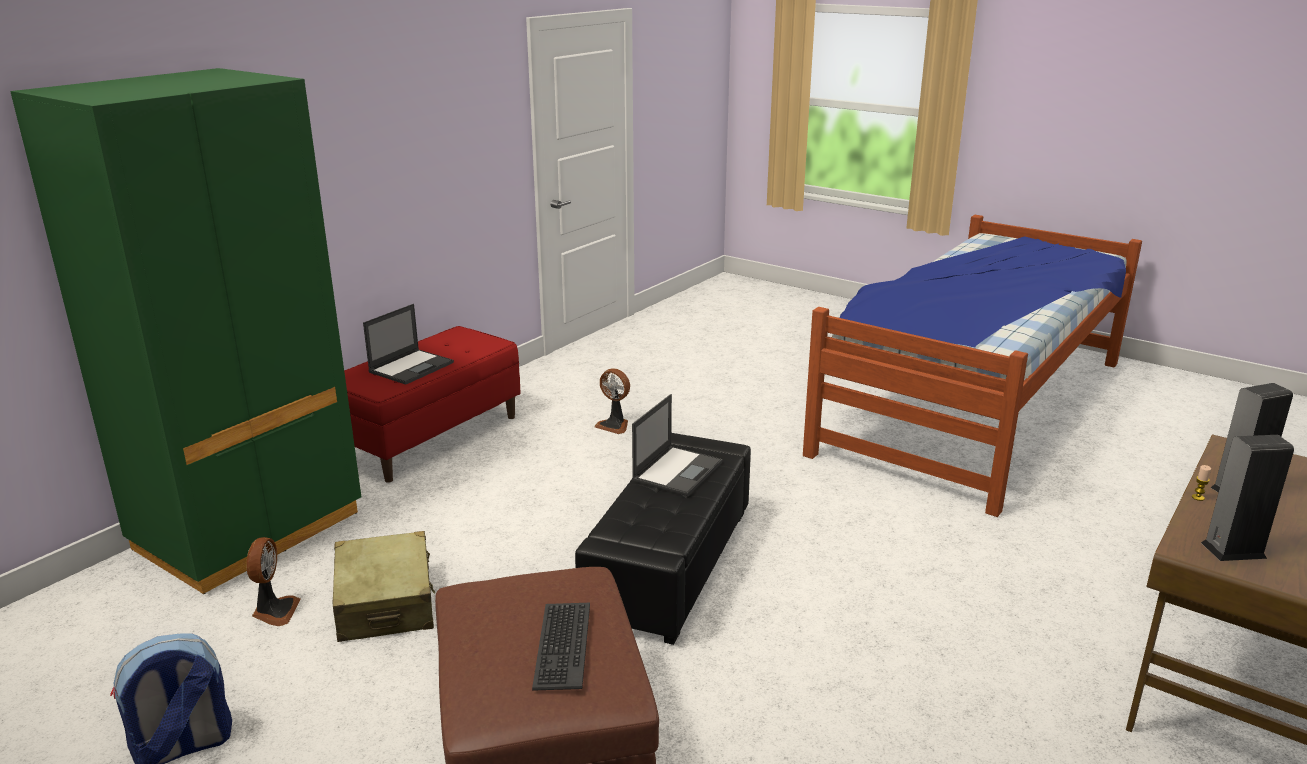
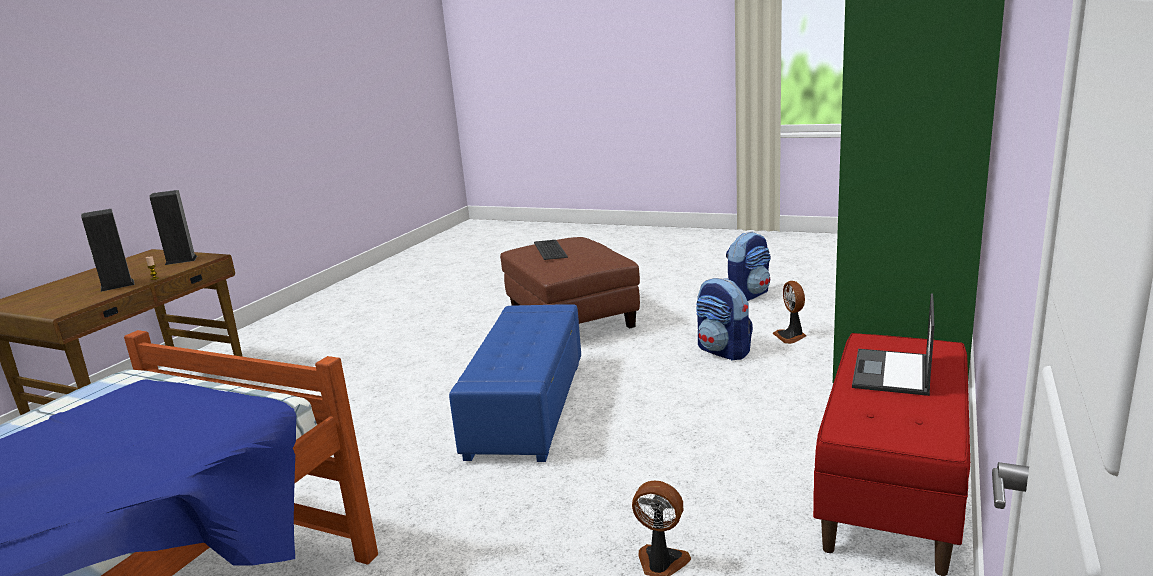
camera: 170 degrees right, 5 degrees down
(385, 603) = (724, 351): beige suitcase -> backpack
(669, 563) = (528, 407): black ottoman -> blue ottoman
(677, 470) = (517, 354): laptop -> none

